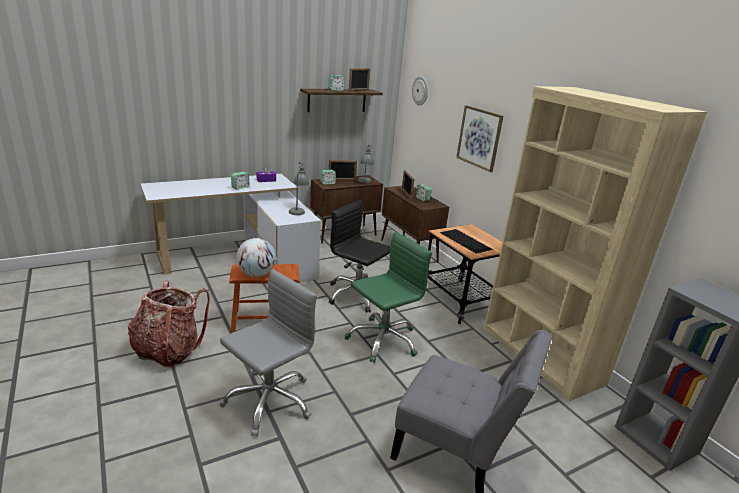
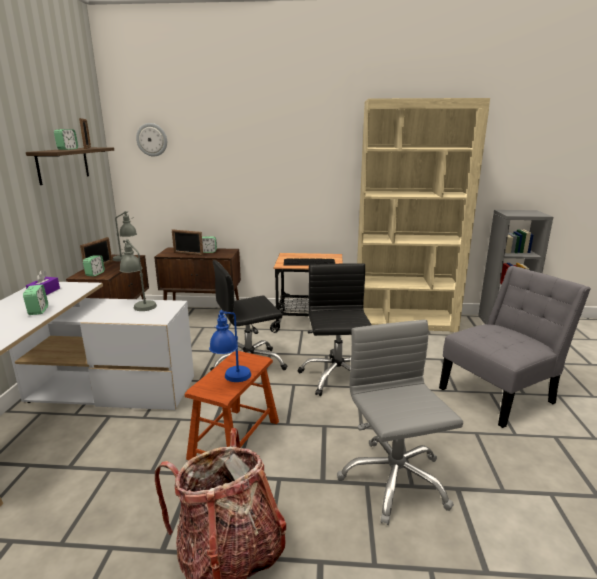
camera: 55 degrees left, 5 degrees down
(256, 274) = (232, 381): globe -> blue table lamp
(383, 340) = (337, 376): green office chair -> black office chair
(479, 138) = (262, 169): picture -> none

